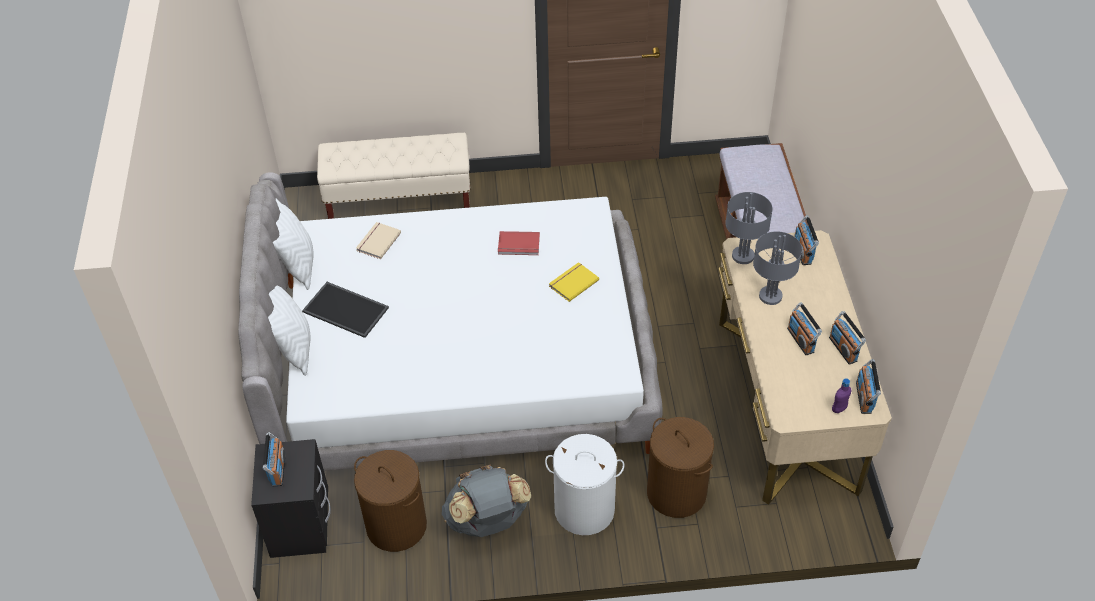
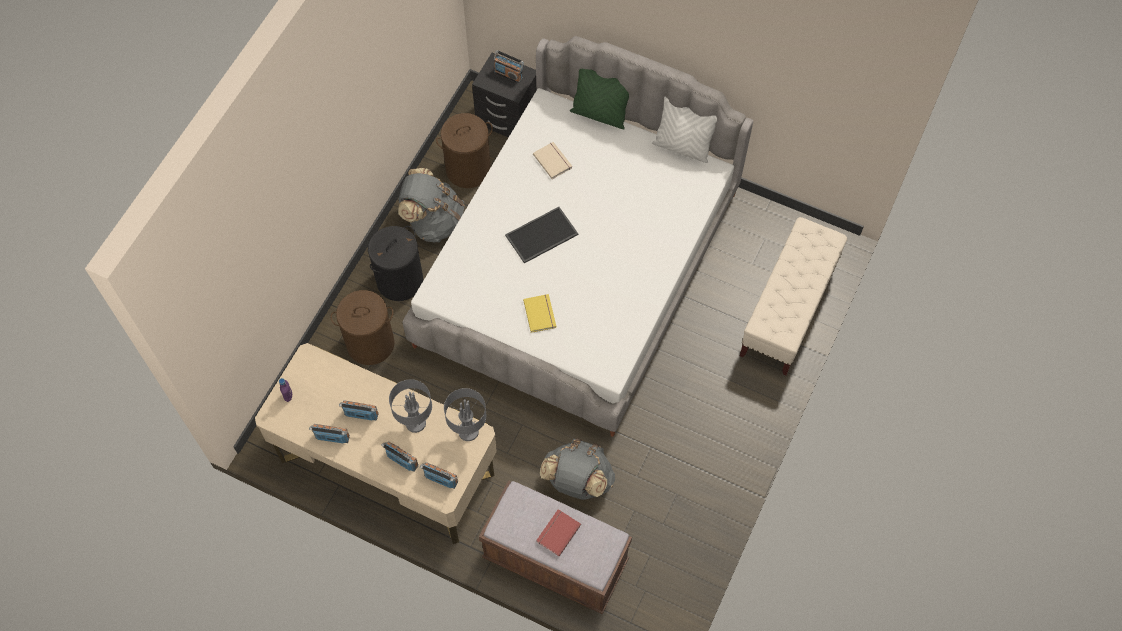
camera: 120 degrees right, 15 degrees up
(295, 348) = (599, 114): white pillow -> green pillow
(347, 309) = (616, 159): tray -> tray (541, 236)
(377, 241) = (674, 206): beige book -> beige book (553, 160)
(519, 245) = (605, 298): red book -> red book (557, 532)
(584, 510) = (400, 280): white laundry basket -> black laundry basket
(676, 263) = (577, 481): none -> grey backpack
(864, 397) = (284, 419): radio -> radio (402, 460)

